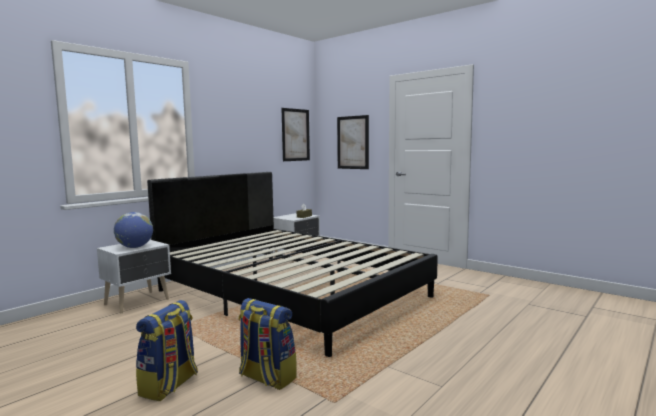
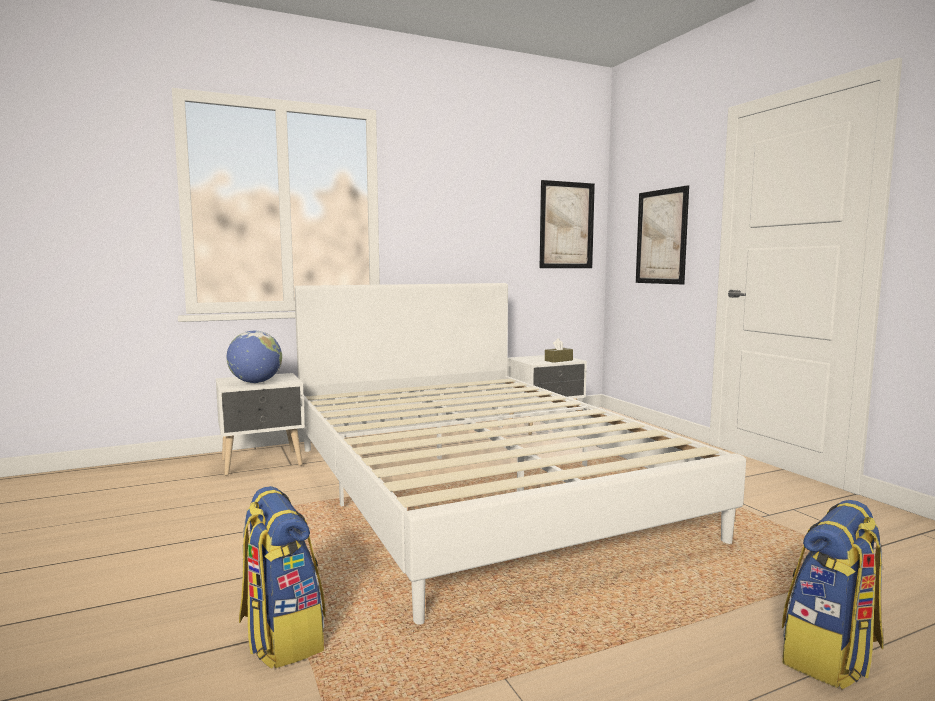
camera: 25 degrees right, 0 degrees up
(169, 385) = (146, 608): backpack -> backpack (831, 657)
(290, 293) = (475, 486): black bed -> white bed

